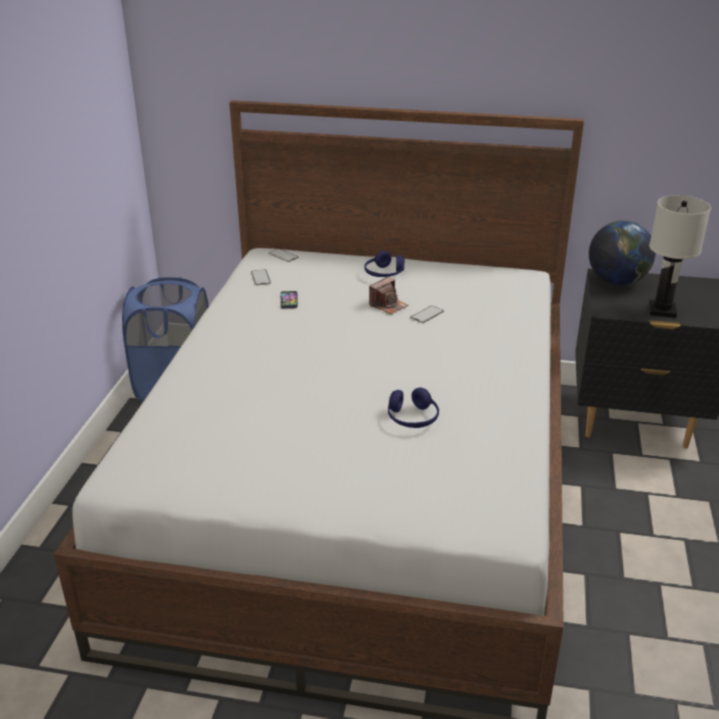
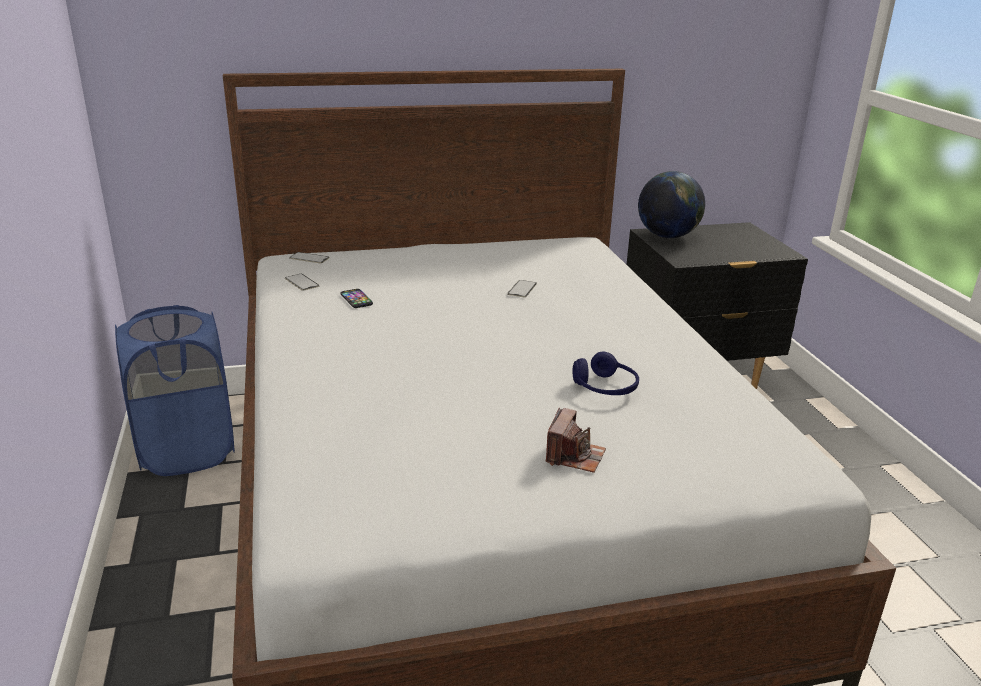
camera: 25 degrees left, 5 degrees down
(384, 274) = (440, 259): blue headphones -> none
(388, 305) = (473, 287): camera -> camera (574, 456)
(661, 310) = (729, 253): white table lamp -> none

